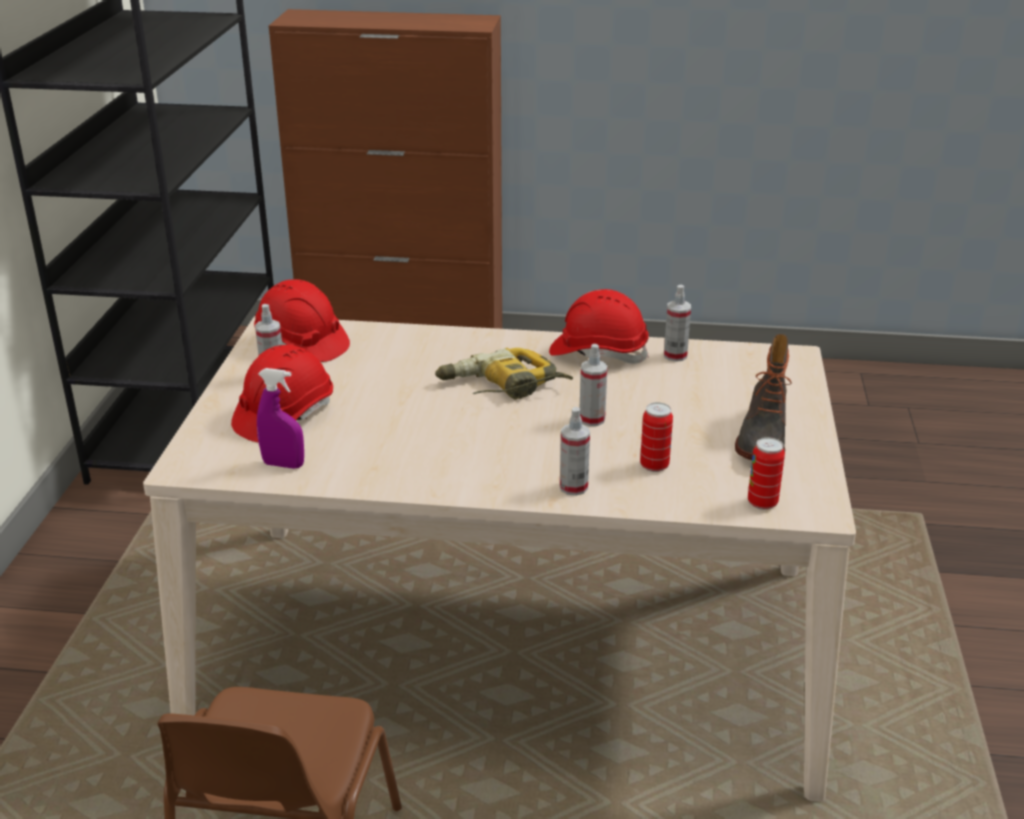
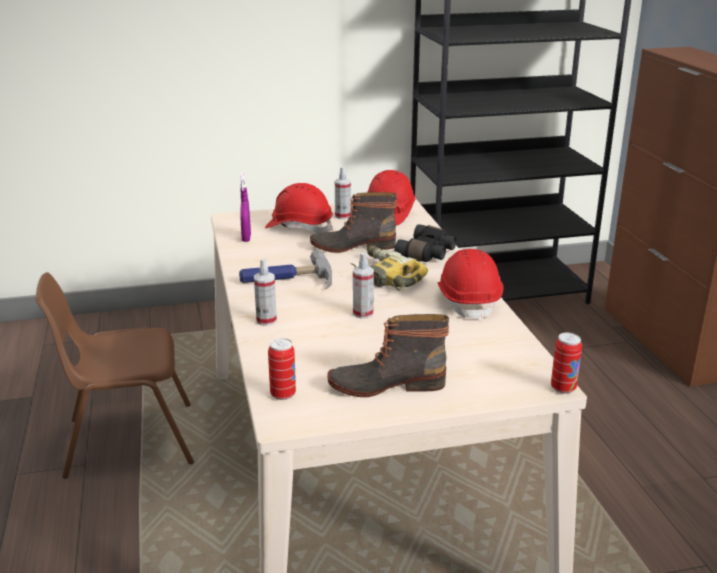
camera: 70 degrees right, 5 degrees down
(386, 389) = (353, 246): none -> boot
(454, 347) = (428, 254): none -> black binoculars
(462, 455) = (286, 280): none -> hammer
(654, 466) = (312, 345): can -> can (563, 388)
(675, 355) = (494, 331): spray bottle -> none

